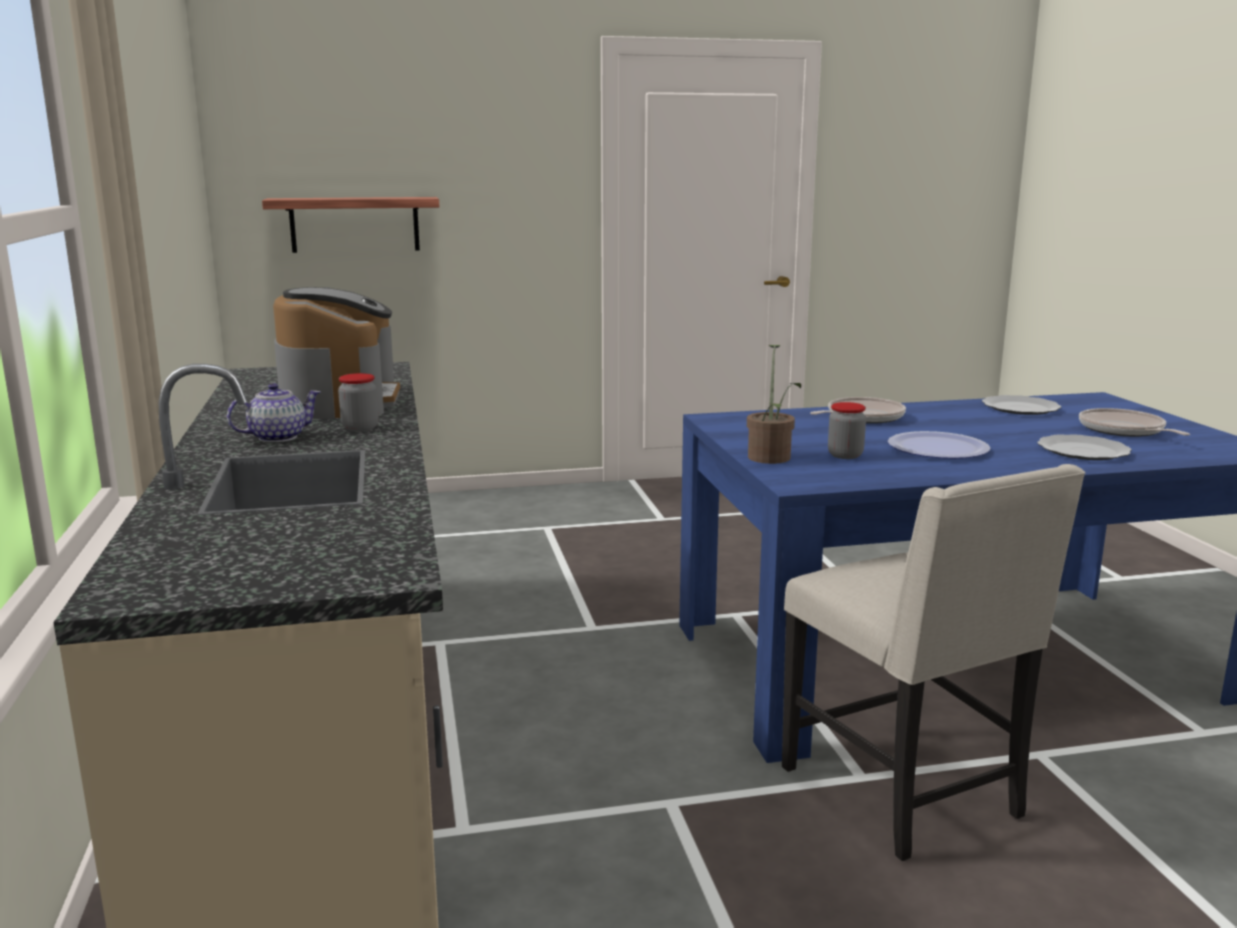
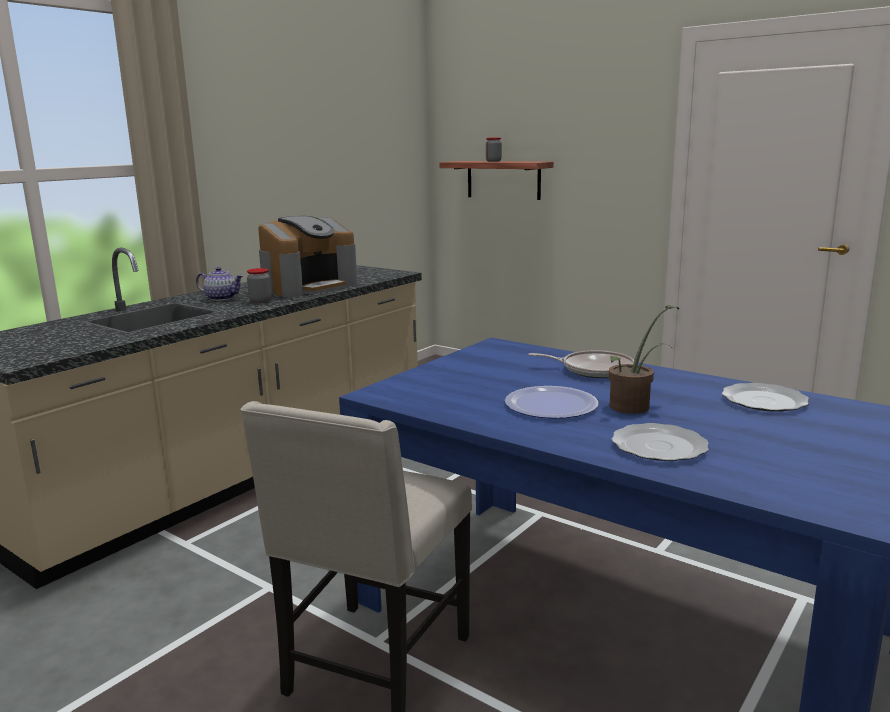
camera: 50 degrees right, 0 degrees up
(771, 455) = (430, 374): potted plant -> potted plant (635, 406)
(845, 455) = (472, 388): jar -> jar (493, 161)
(1124, 430) = (784, 447): frying pan -> none

